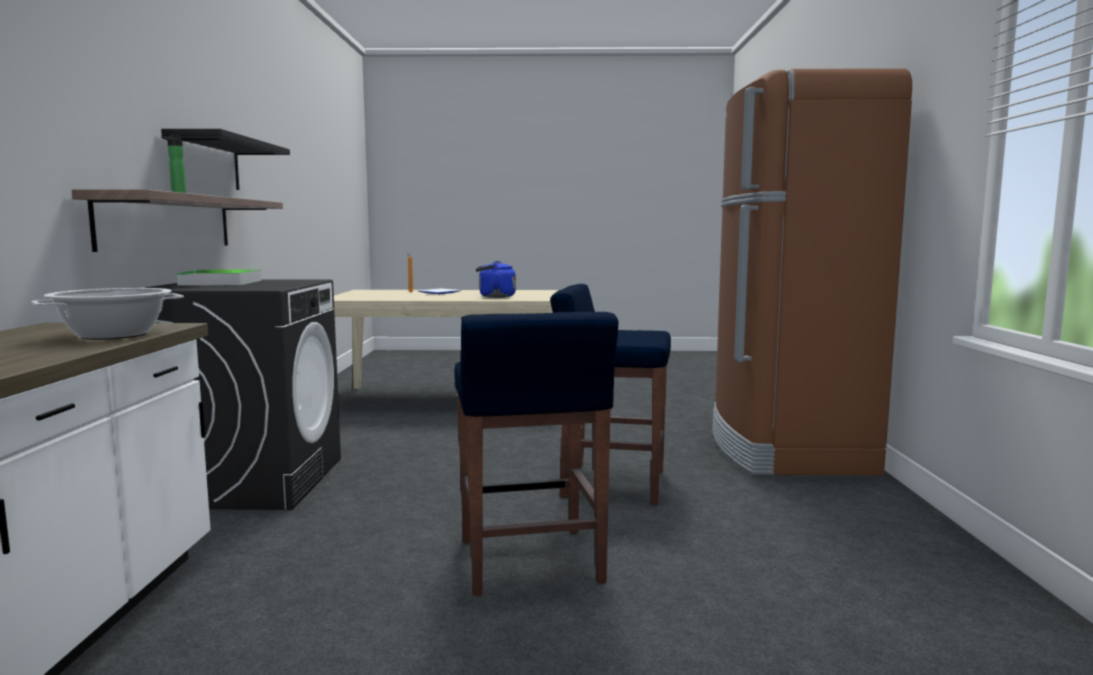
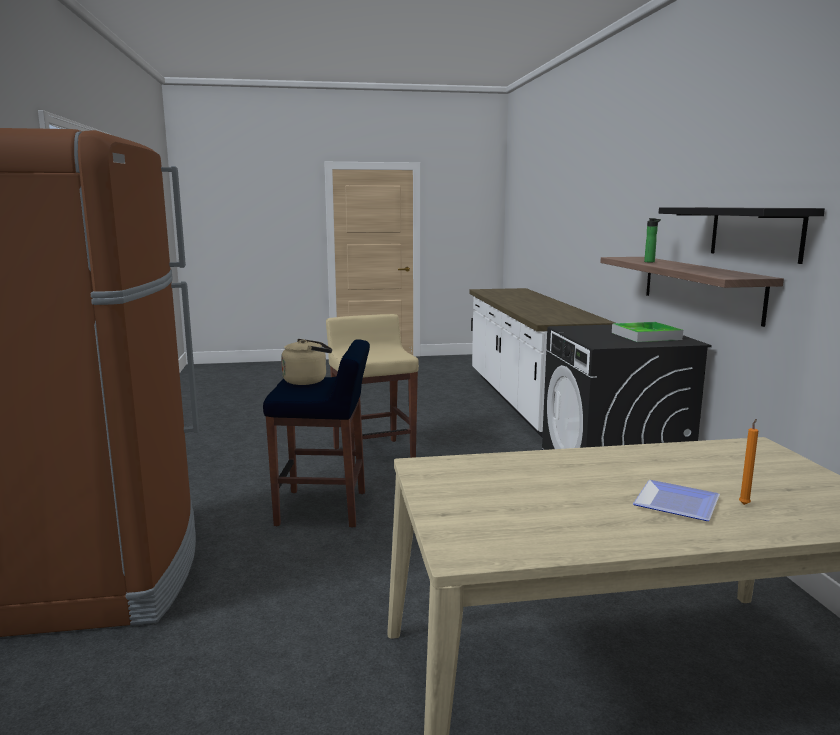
camera: 170 degrees right, 5 degrees up
(113, 335) = (540, 316): cooking pot -> none
(494, 296) = (522, 477): blue kettle -> none
(530, 562) = (373, 453): blue stool -> beige stool
(630, 339) = (307, 381): none -> beige kettle

